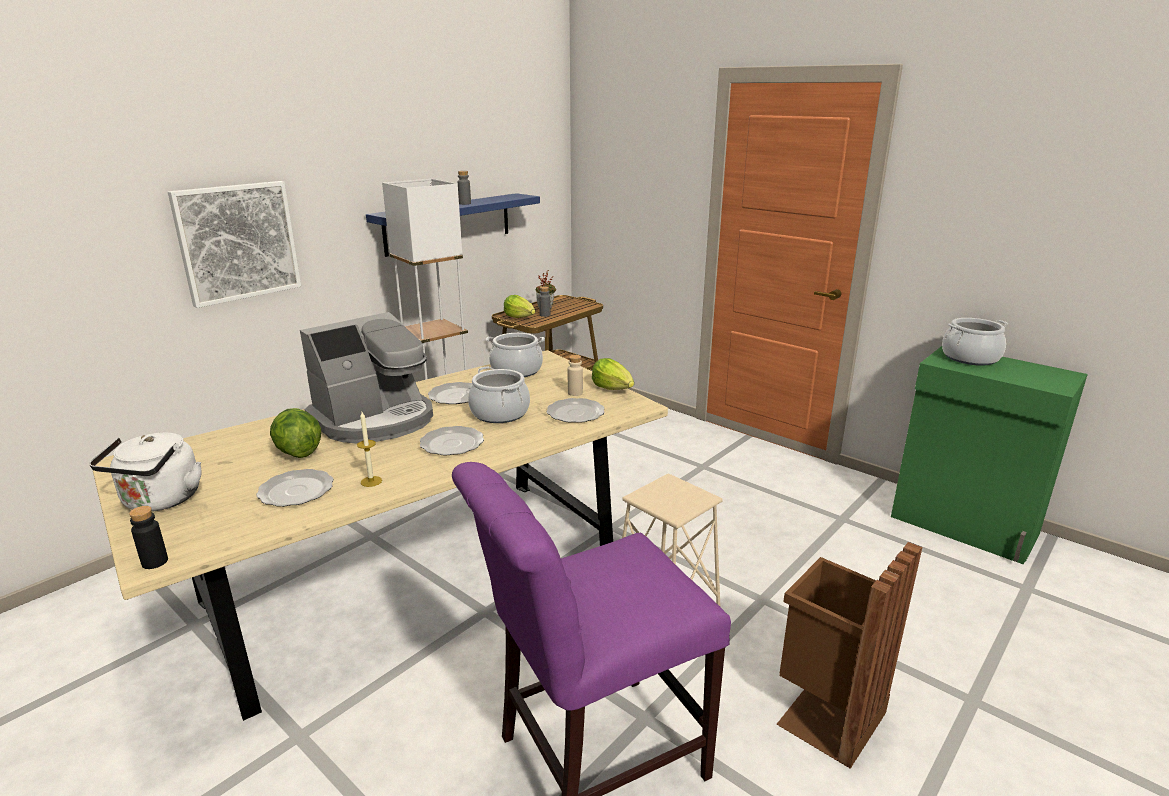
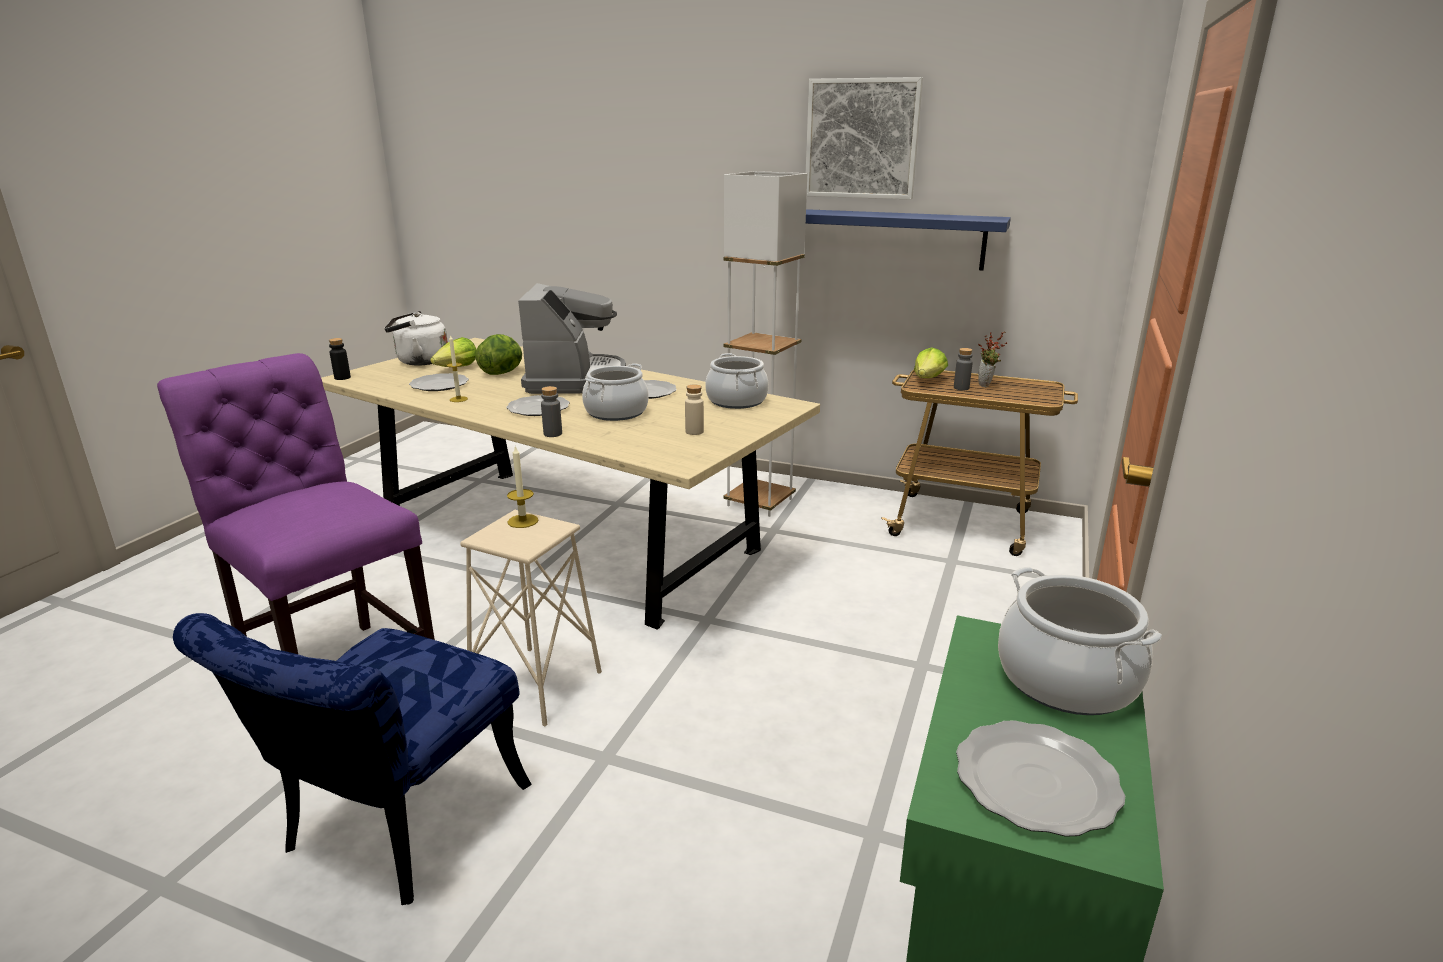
camera: 70 degrees right, 0 degrees up
(237, 242) = (651, 212): picture -> picture (862, 139)
(375, 420) = (574, 379): coffee machine -> coffee machine turned 120 degrees counterclockwise
(465, 203) = (889, 214): grey bottle -> grey bottle (553, 434)
(575, 413) = (636, 439): plate -> plate (1033, 781)
(613, 388) = (724, 446): lettuce -> lettuce (457, 368)
(651, 494) = (523, 521): none -> candle
(826, 716) = (392, 829): brown trash can -> blue chair

